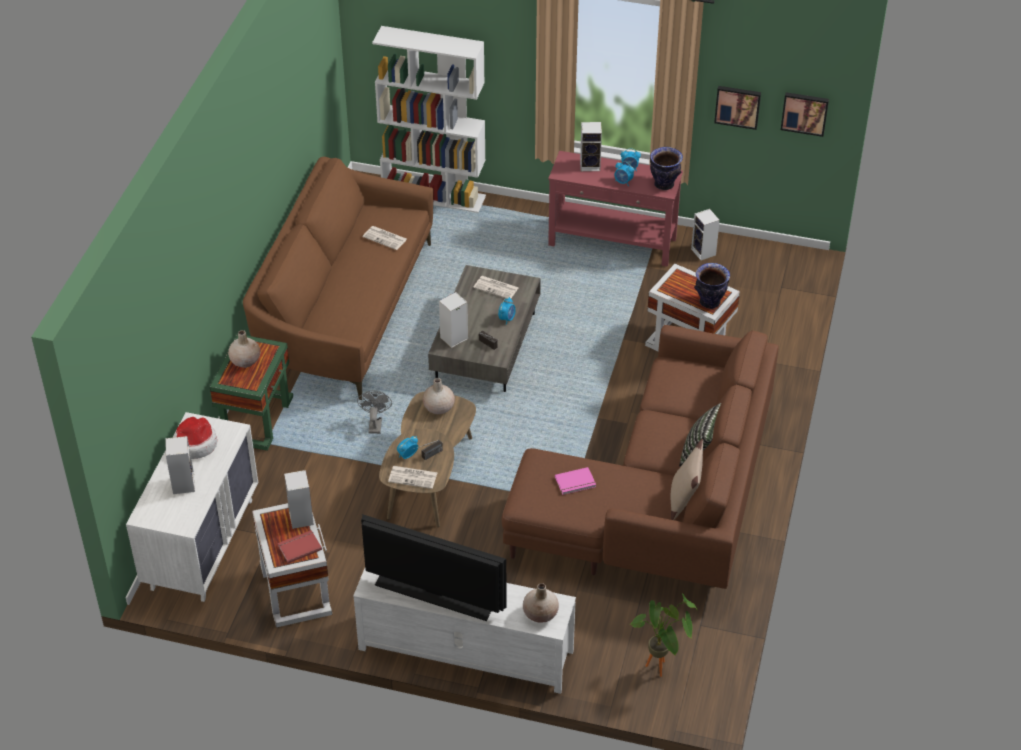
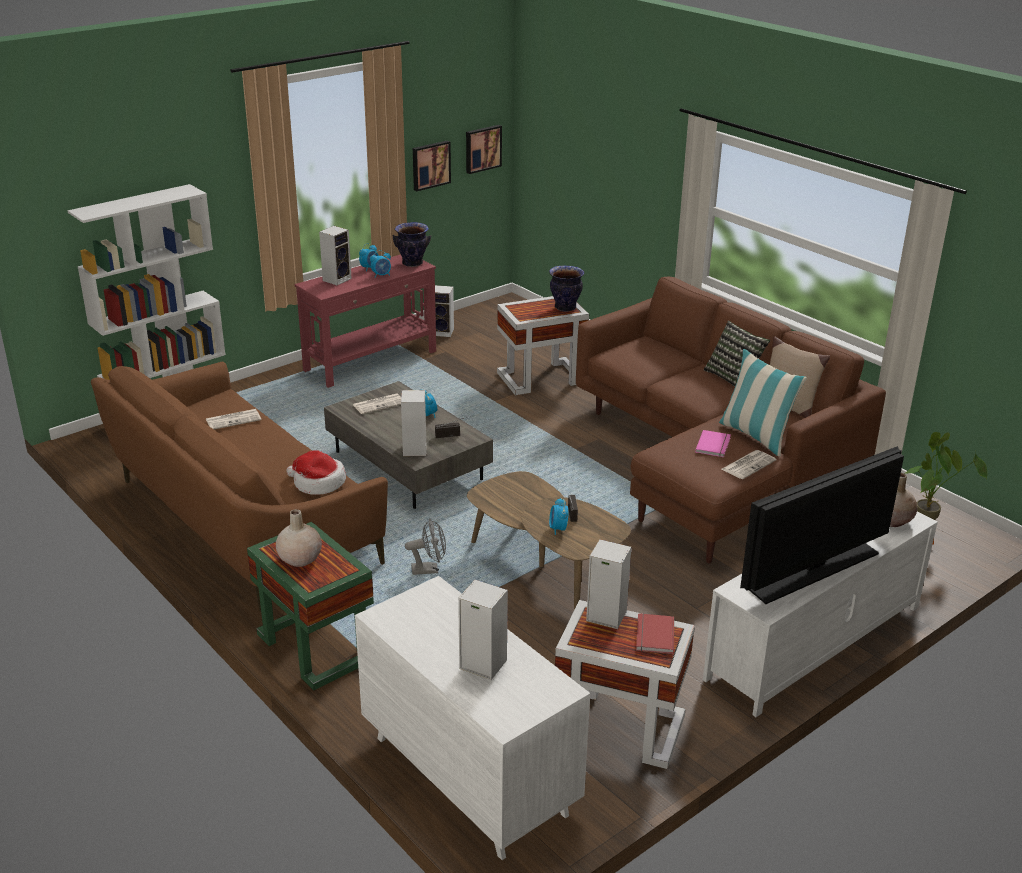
camera: 55 degrees left, 15 degrees down
(195, 444) = (422, 628): hat -> hat (318, 483)
(375, 424) = (429, 569): grey fan -> grey fan turned 135 degrees clockwise
(413, 477) = (594, 537): newspaper -> newspaper (748, 464)
(438, 407) = (503, 491): beige vase -> none
(614, 499) = (756, 436): none -> pillow

